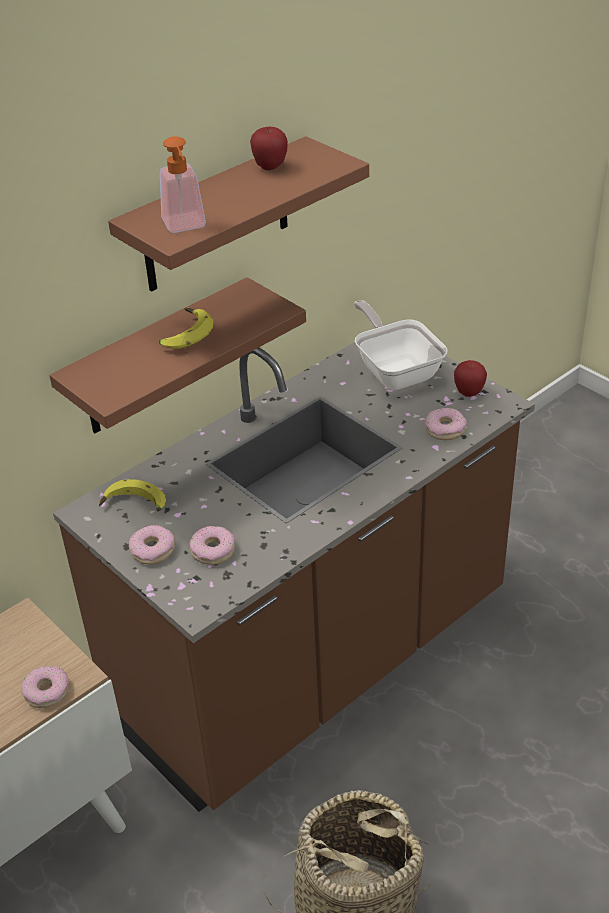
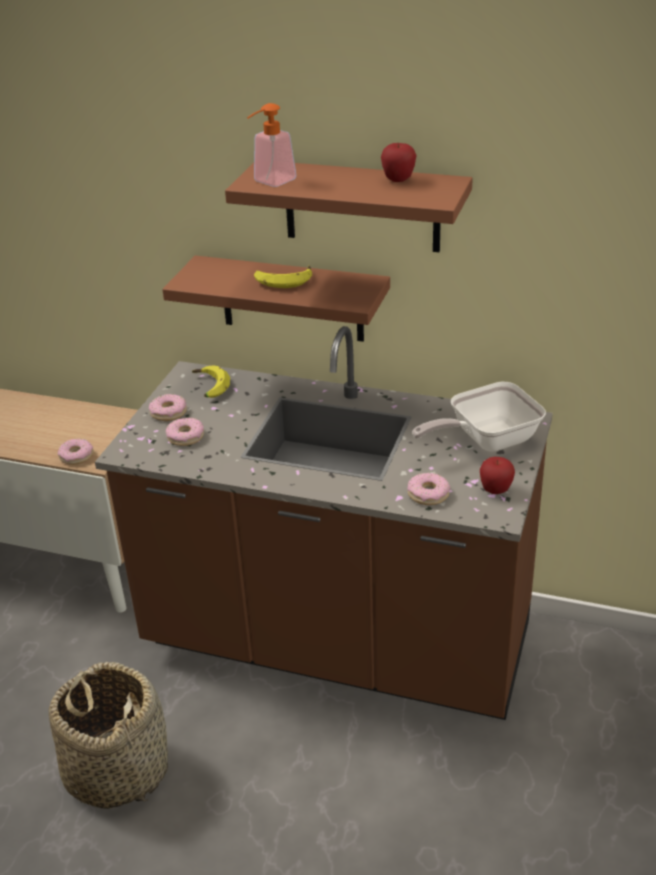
camera: 60 degrees right, 5 degrees down
(395, 371) = (486, 441): frying pan -> frying pan turned 150 degrees counterclockwise

